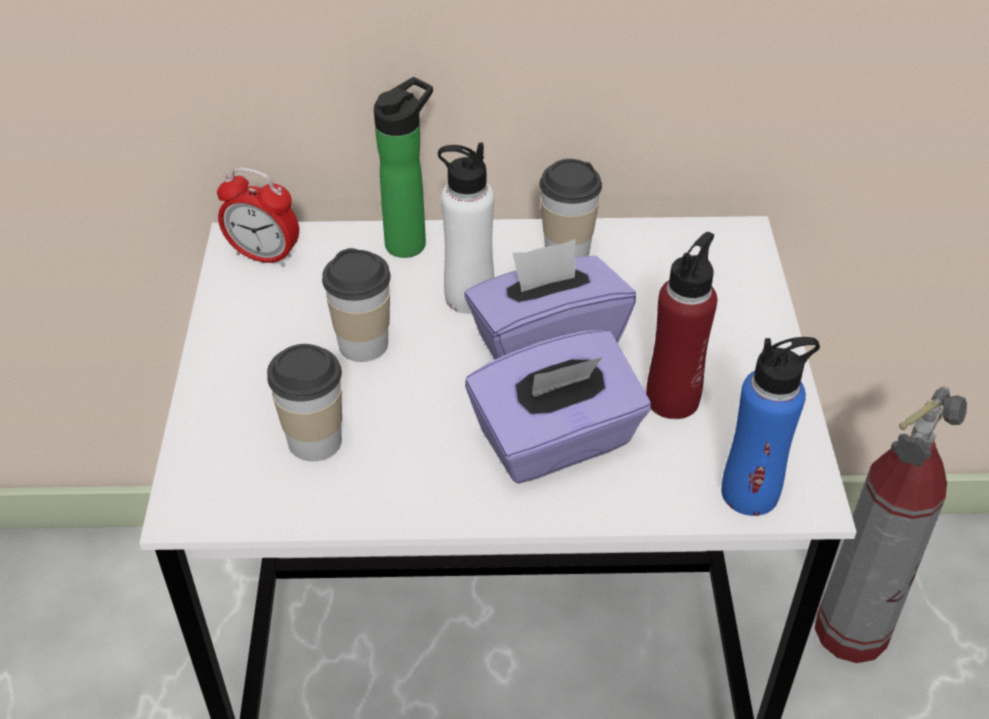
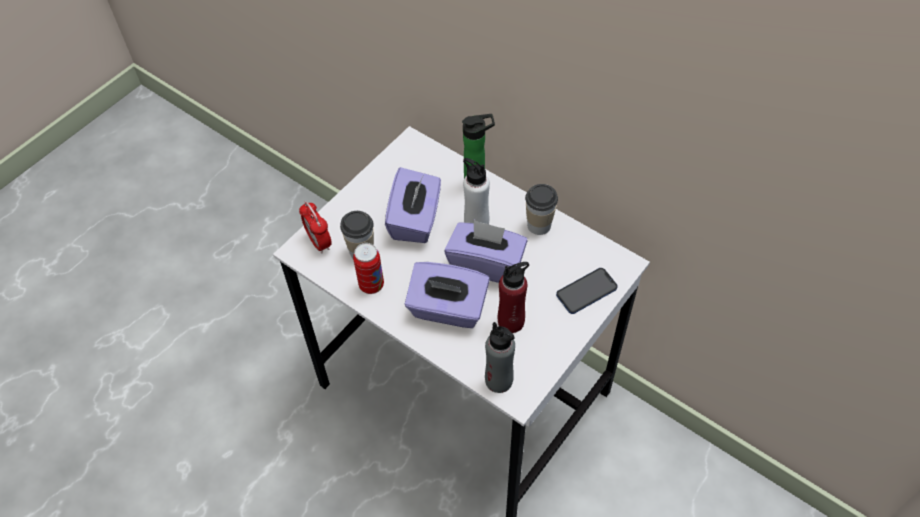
camera: 40 degrees right, 10 degrees up
(264, 256) = (415, 154): alarm clock -> alarm clock (319, 242)
(363, 344) = (415, 220): cup -> purple tissue box
(387, 482) = (371, 285): none -> can
(731, 297) = (586, 291): none -> phone
(750, 493) = (499, 380): blue bottle -> grey bottle
(851, 631) = (640, 485): fire extinguisher -> none

